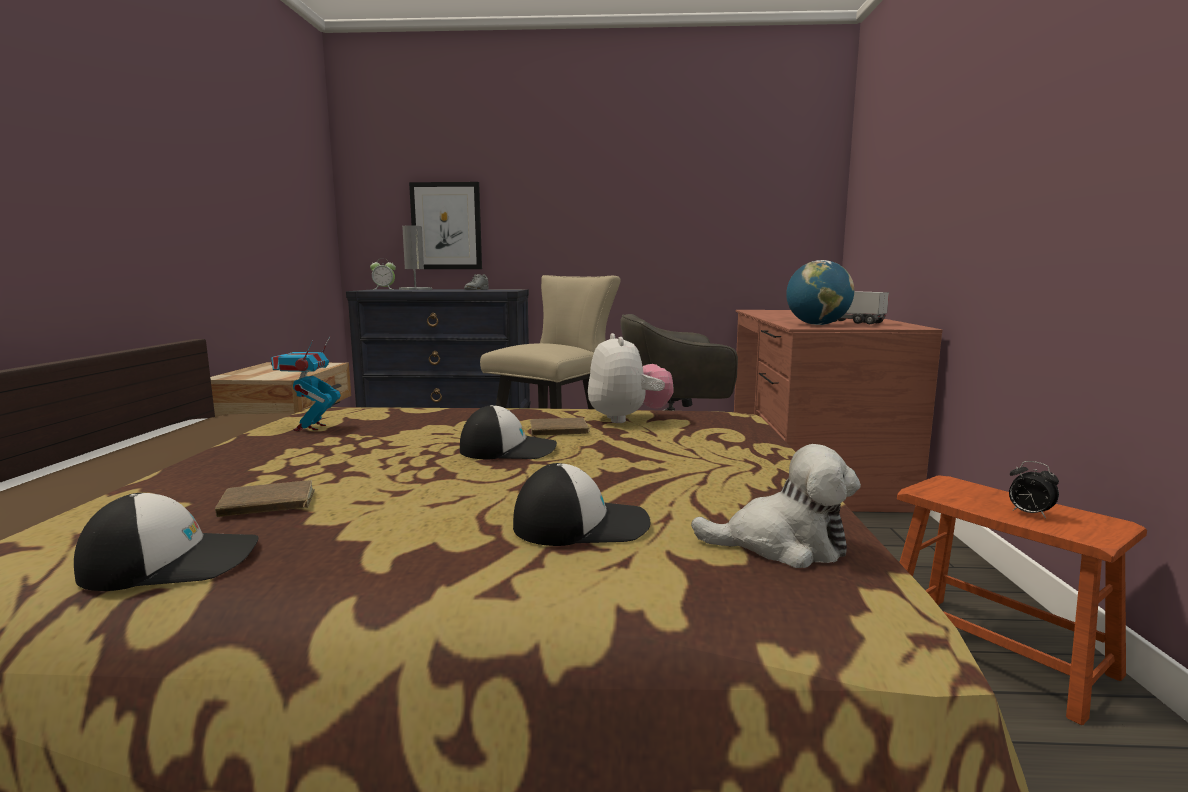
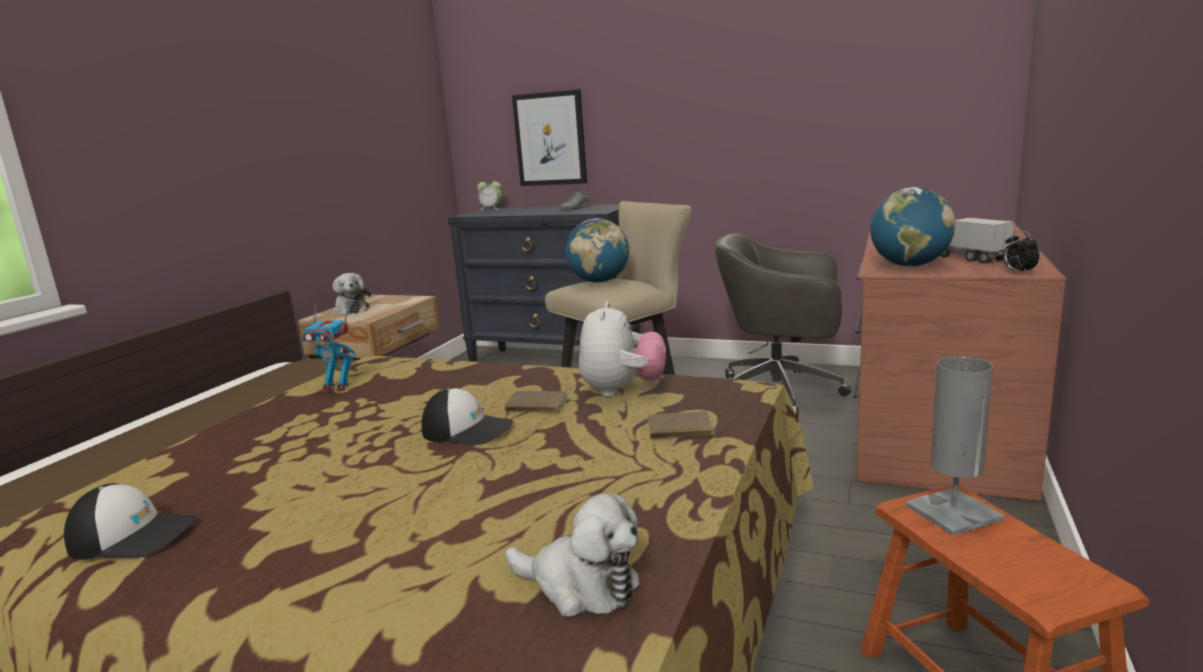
camera: 20 degrees right, 5 degrees up
(259, 371) = (351, 309): none -> plush toy
(267, 505) = (233, 483): brown book -> brown book (680, 430)
(310, 427) = (337, 387): toy robot -> toy robot turned 105 degrees counterclockwise
(415, 289) = (518, 209): grey table lamp -> grey table lamp (953, 512)
(536, 343) = (599, 282): none -> globe
(582, 524) = (436, 535): cap -> none
(1028, 514) = (1002, 556): alarm clock -> alarm clock (1018, 272)

